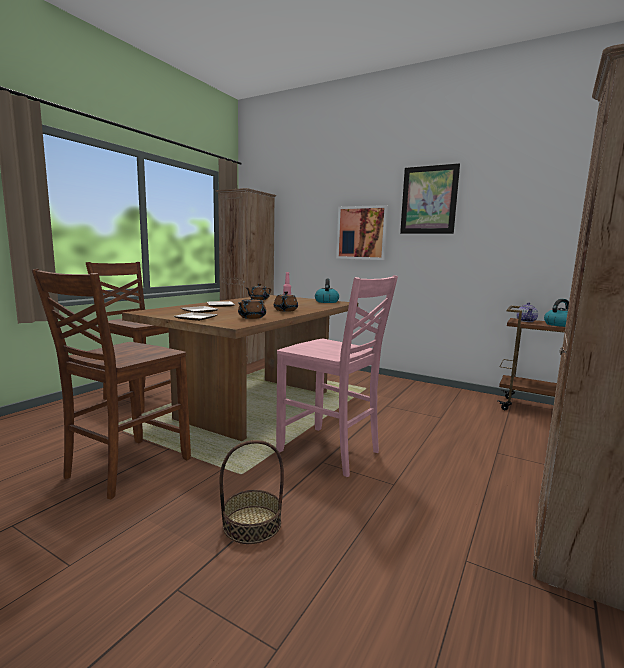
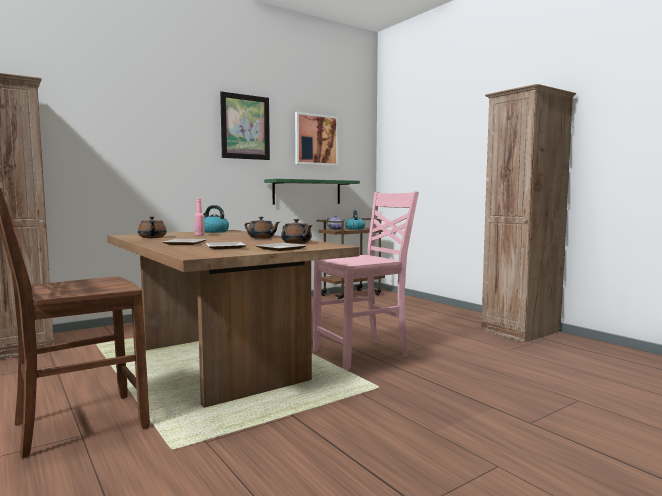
camera: 65 degrees left, 5 degrees down
(125, 468) = (322, 440): brown chair -> none
(252, 524) = (459, 392): basket -> none
(362, 233) = (178, 155): picture -> picture (316, 140)
(503, 270) = (307, 192): none -> green shelf

